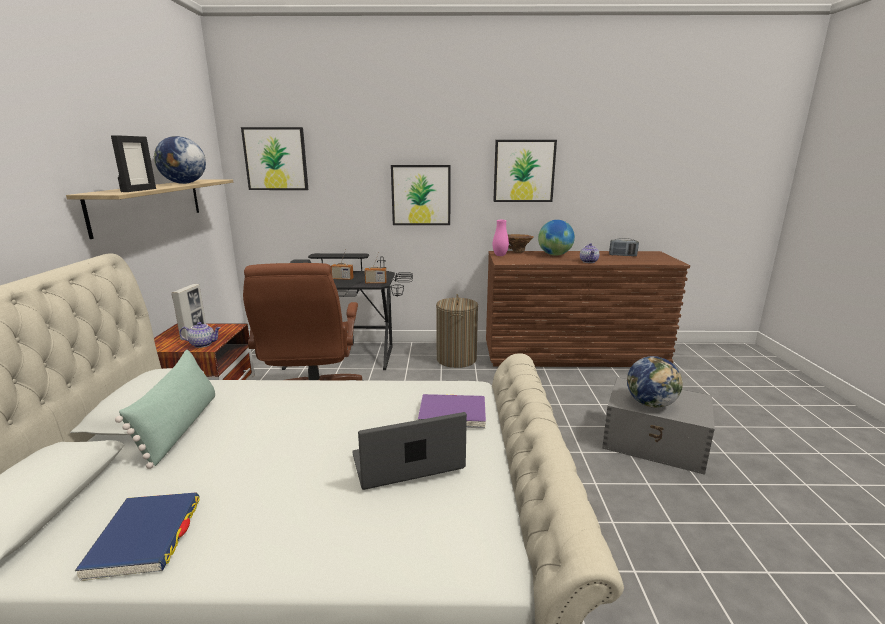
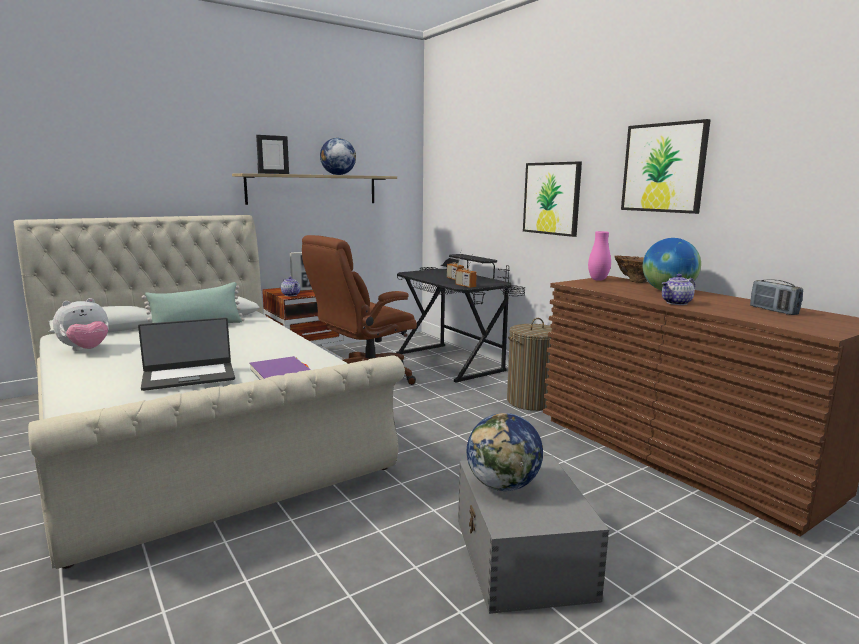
camera: 55 degrees right, 5 degrees down
(145, 537) = (86, 350): blue book -> plush toy
(276, 159) = (451, 160): picture -> none
(408, 463) = (189, 376): laptop -> laptop turned 120 degrees clockwise

